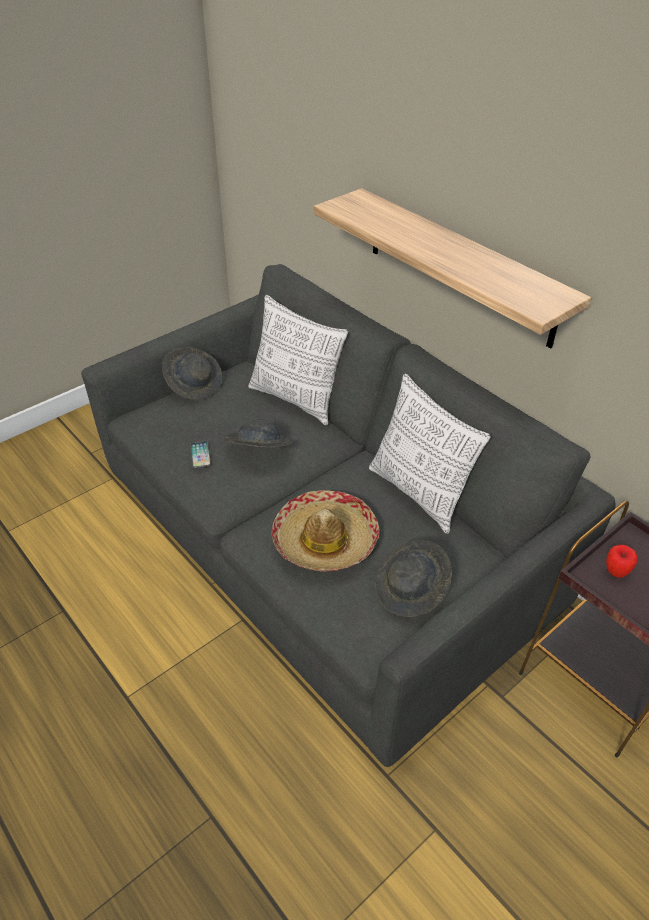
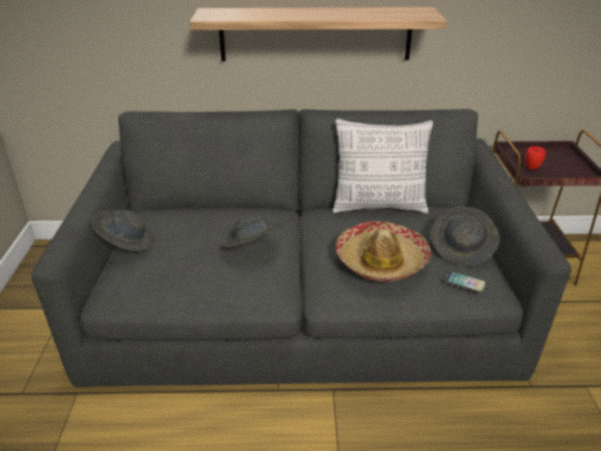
camera: 50 degrees left, 10 degrees down
(200, 455) = (213, 277): phone -> phone (464, 282)
(296, 399) = (220, 207): pillow -> none

